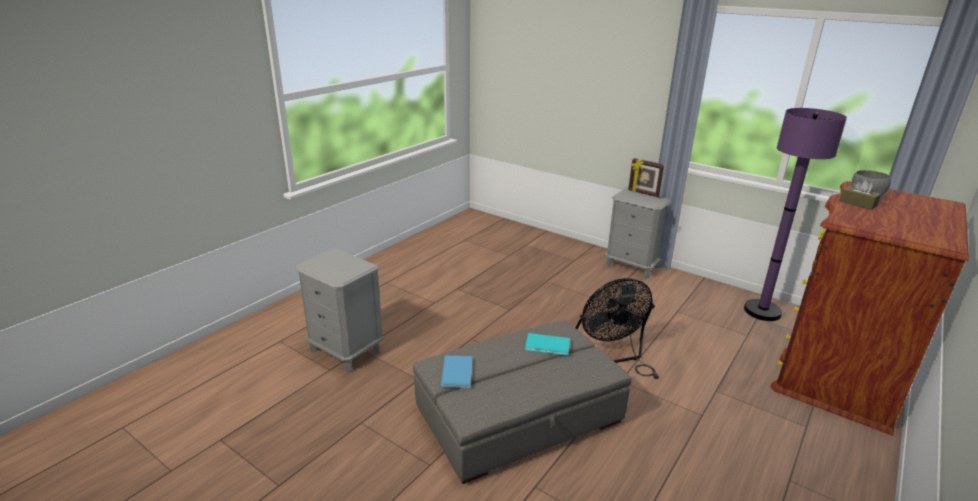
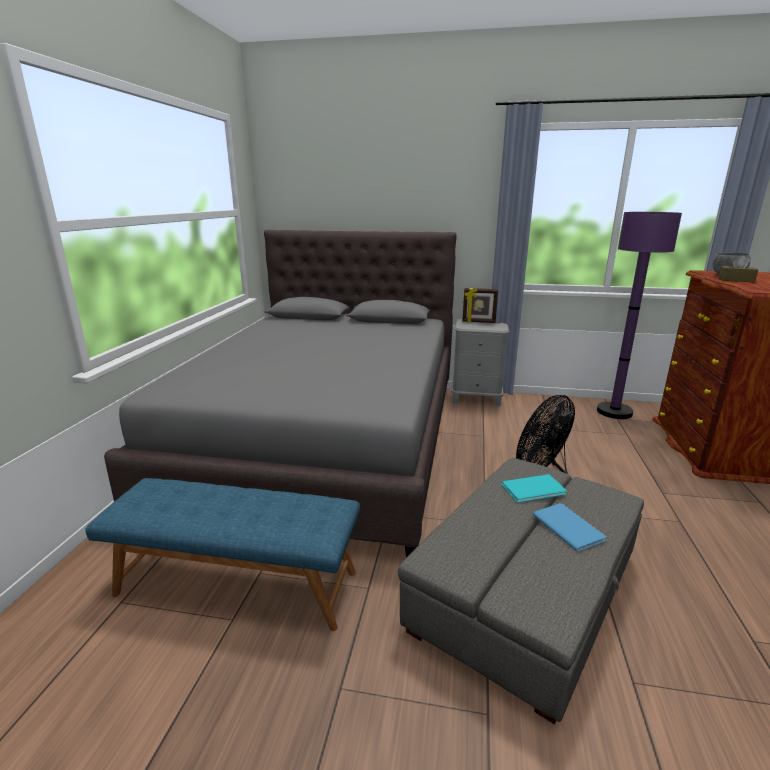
camera: 25 degrees left, 5 degrees down
(345, 351) = (238, 582): grey nightstand -> blue bench
(458, 371) = (474, 557): blue book -> blue book (568, 526)
(471, 272) = (327, 439): none -> grey bed

